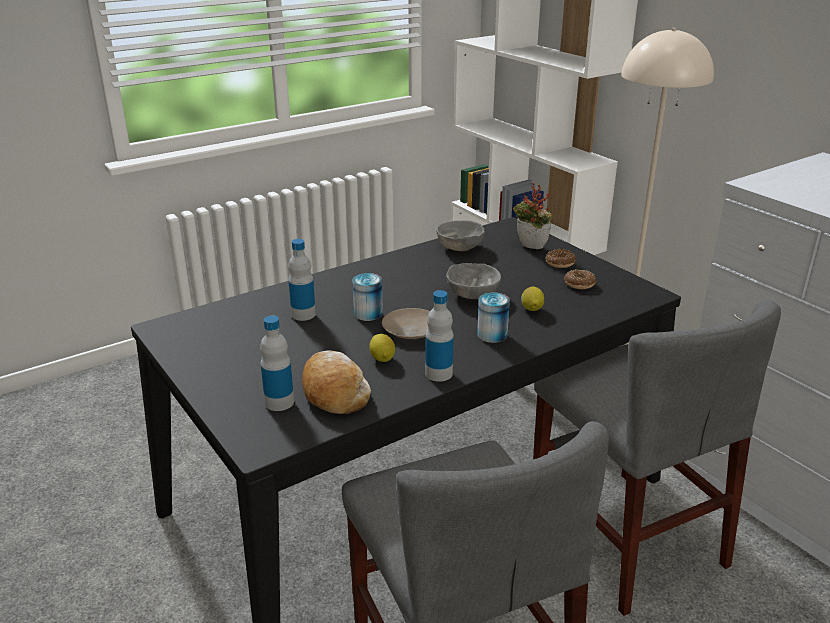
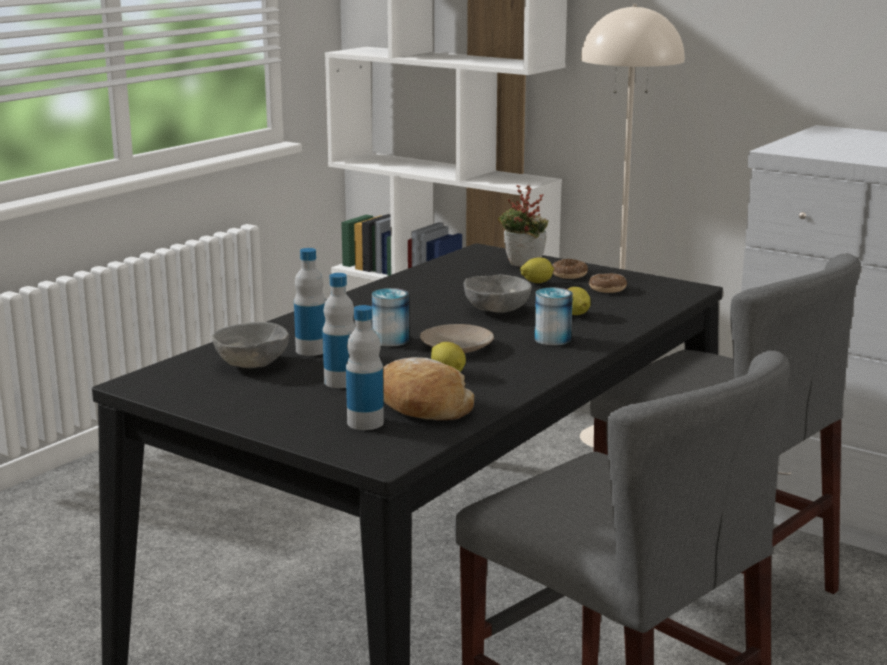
camera: 20 degrees left, 10 degrees down
(438, 373) = (525, 376): bottle -> bottle (341, 382)
(460, 247) = (440, 274): grey bowl -> grey bowl (252, 364)
(527, 268) = (536, 283): none -> lemon

